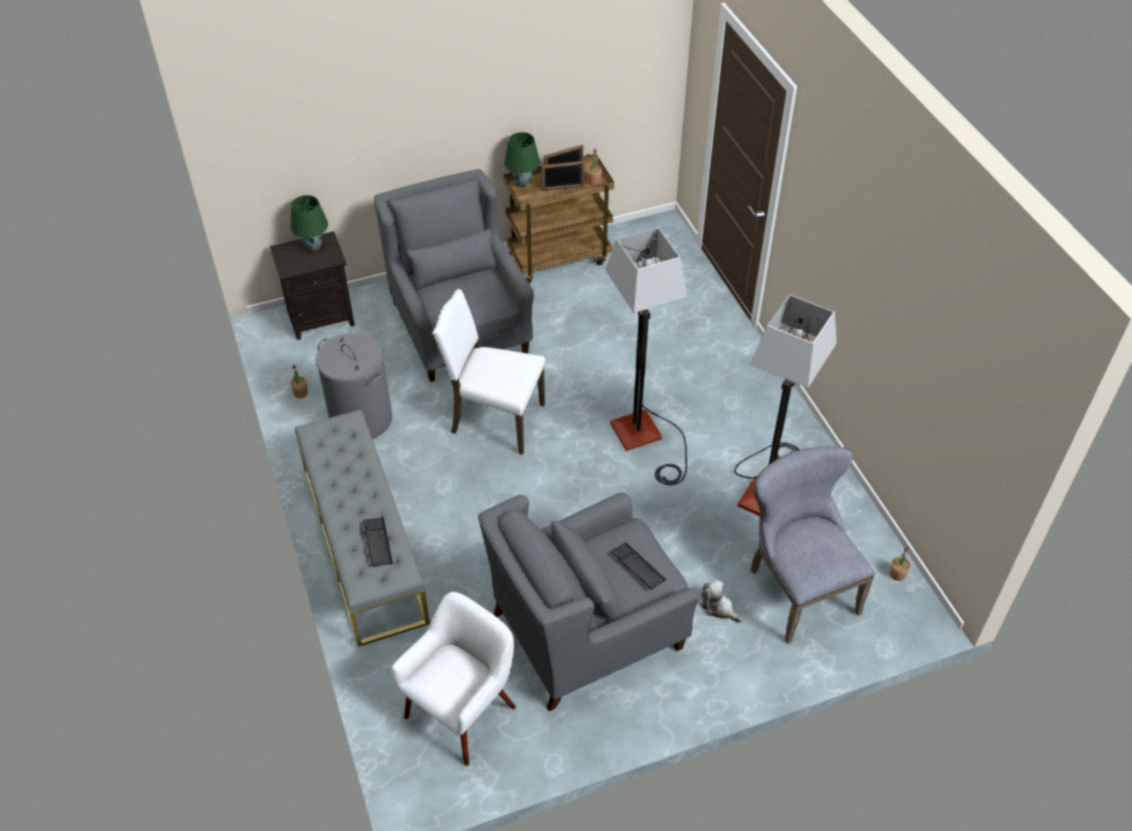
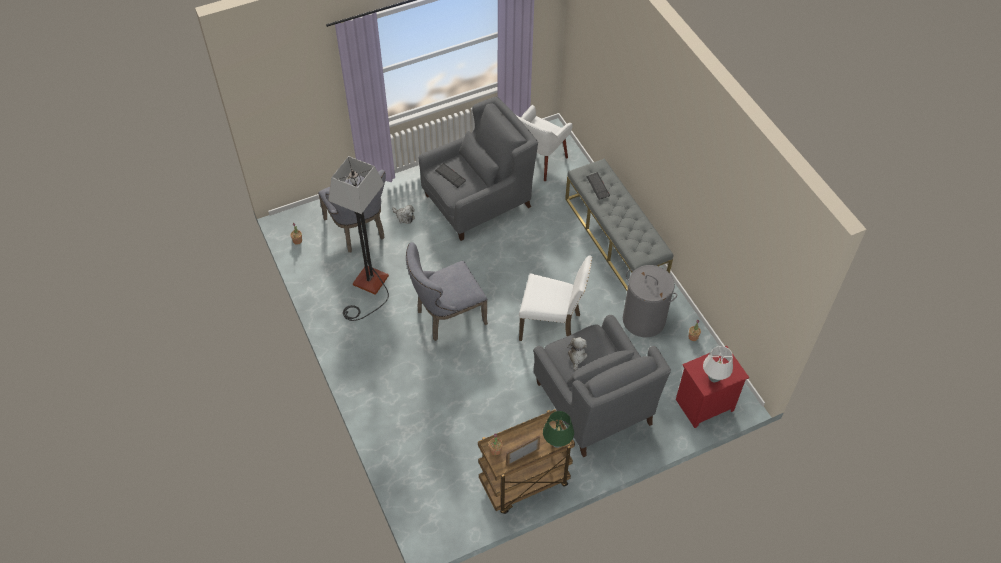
camera: 175 degrees right, 5 degrees up
(313, 246) = (714, 378): green table lamp -> white table lamp
(321, 316) = (704, 406): black nightstand -> red nightstand
(477, 293) = (577, 356): none -> plush toy
(562, 188) = (521, 440): picture frame -> none
(646, 440) = (446, 317): floor lamp -> grey chair

